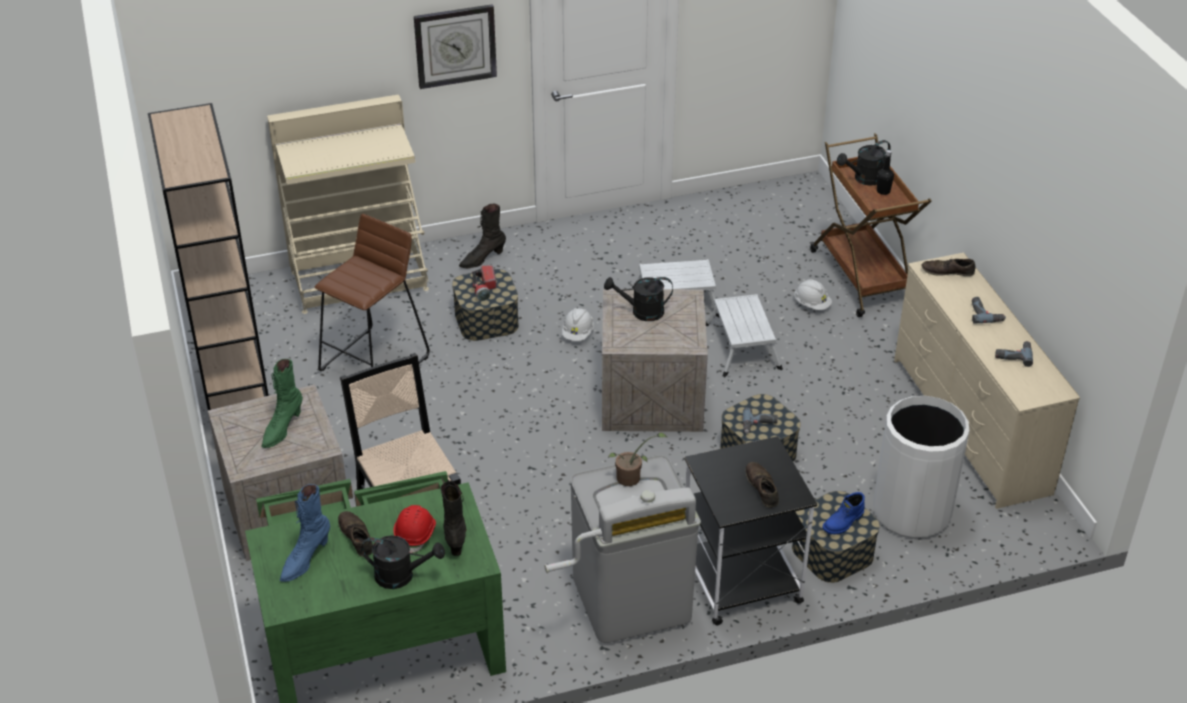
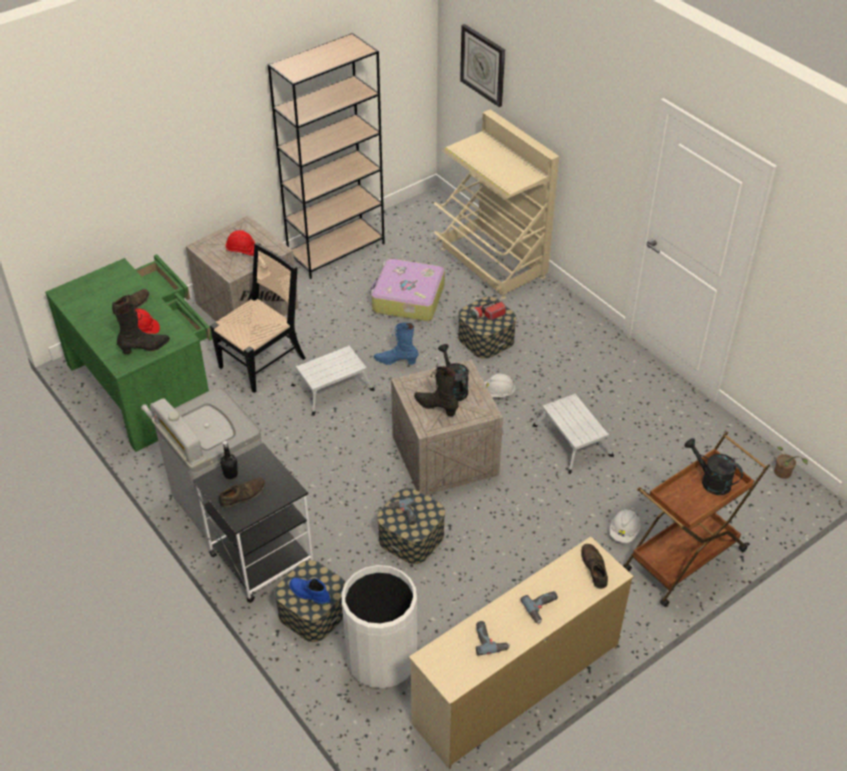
camera: 70 degrees right, 5 degrees up
(282, 429) = (242, 250): green boot -> red hard hat
(305, 559) = (105, 290): blue boot -> blue boot (396, 361)
(375, 363) = (407, 299): brown stool -> suitcase
(401, 576) = (101, 334): black watering can -> none
(455, 45) = (600, 148): wall clock -> wall clock (483, 65)
(482, 259) = (556, 315): black boot -> black boot (436, 407)
(632, 478) = (229, 419): potted plant -> potted plant (783, 474)
(742, 346) = (538, 497): white step ladder -> white step ladder (332, 388)
(883, 191) = (700, 499): black bottle -> black bottle (230, 474)

